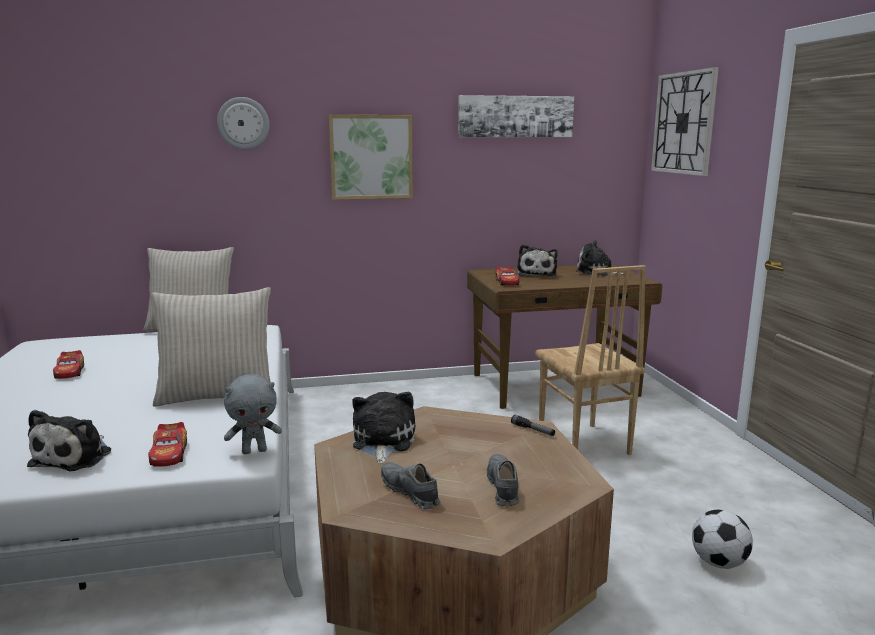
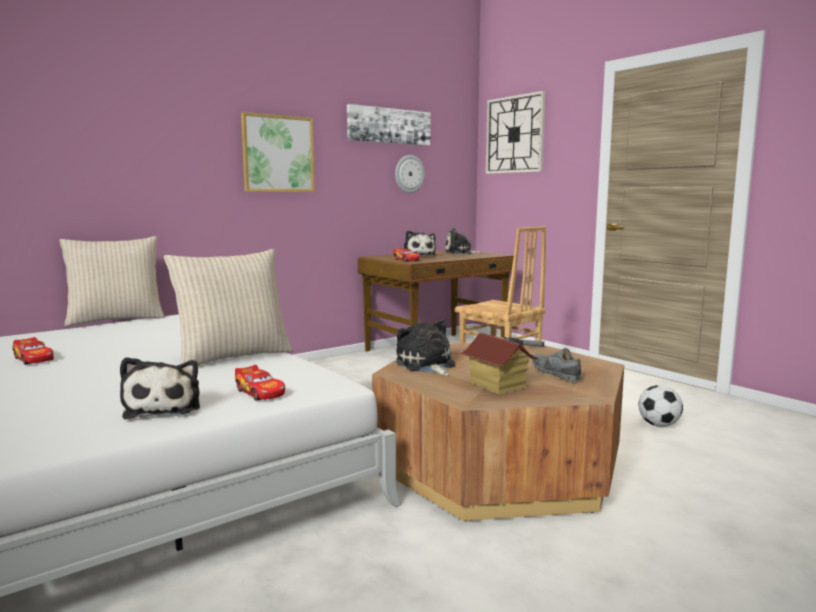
camera: 25 degrees left, 5 degrees down
(243, 123) = (161, 114): wall clock -> wall clock (409, 174)
(254, 451) = (336, 380): grey plush toy -> none
(409, 492) = (497, 386): grey shoe -> toy house

